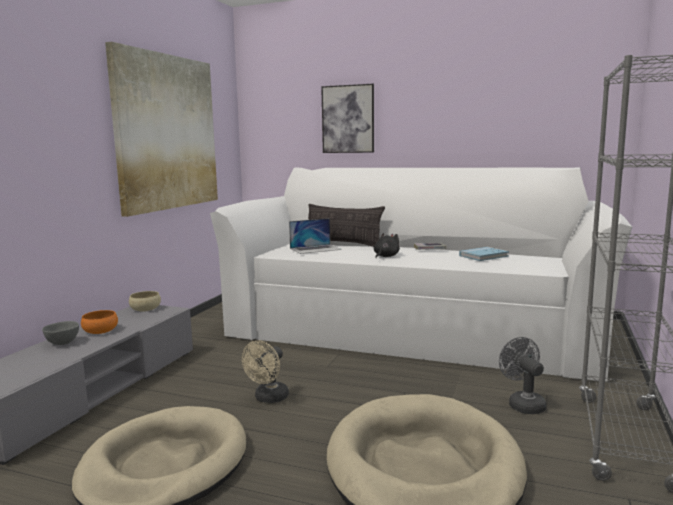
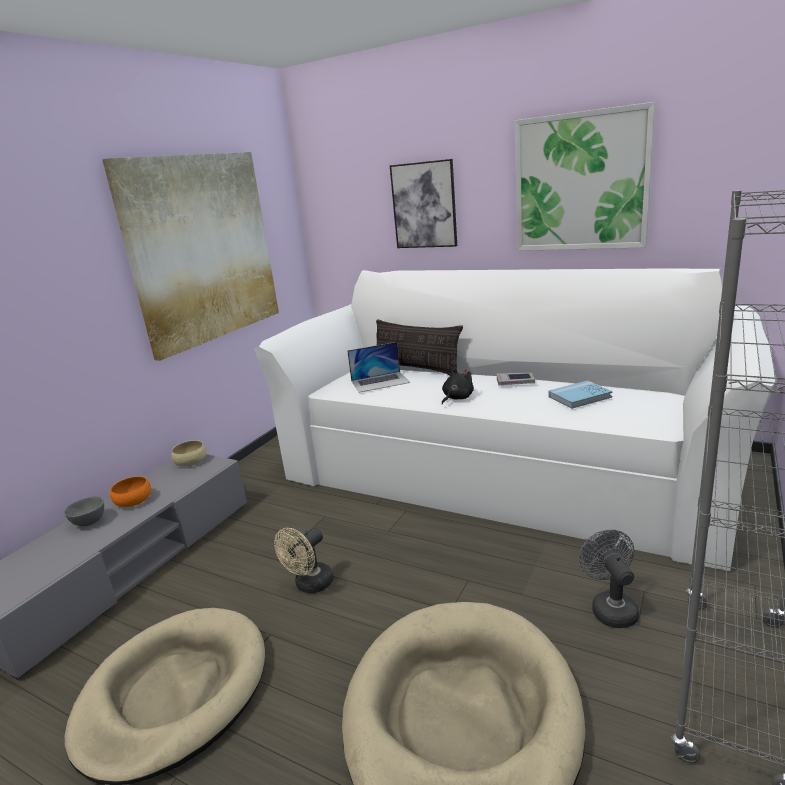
camera: 10 degrees right, 10 degrees up
(474, 106) = (580, 182): none -> picture

